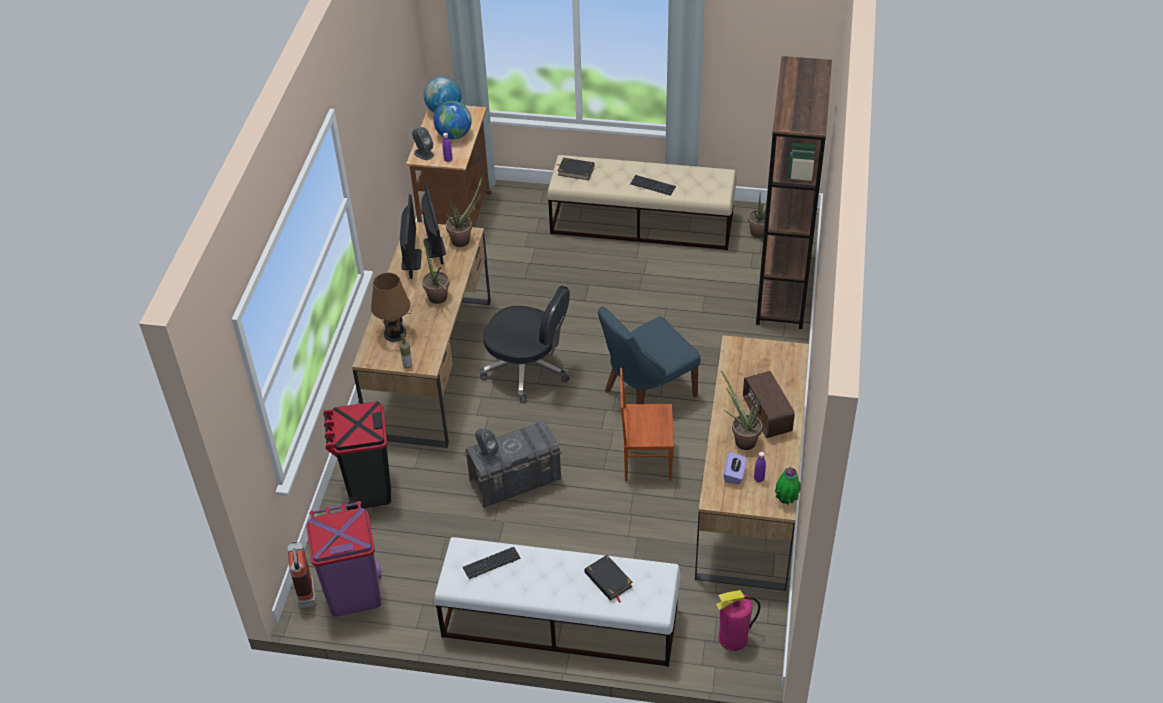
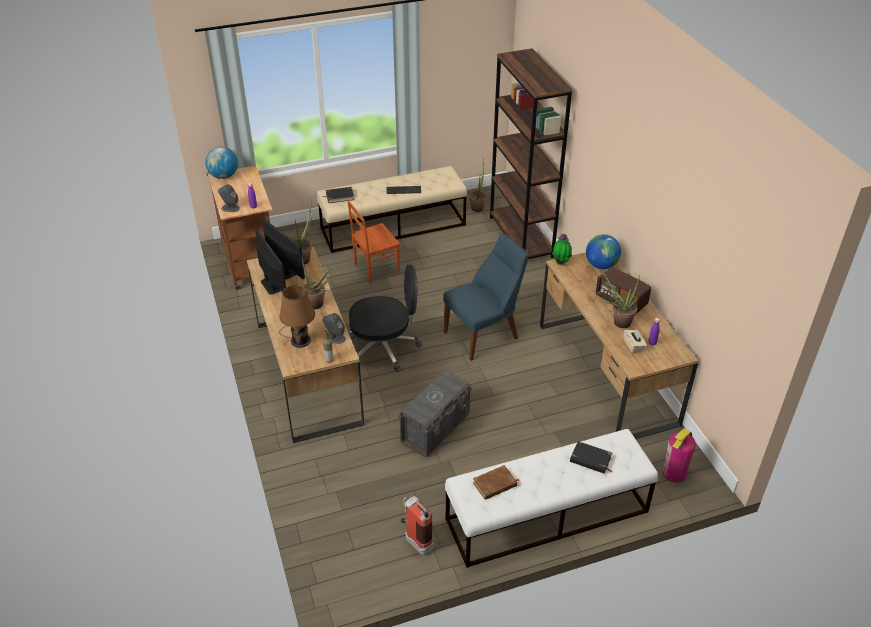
camera: 30 degrees left, 5 degrees down
(306, 589) = (327, 581): fire extinguisher -> fire extinguisher (415, 540)
(353, 594) = (370, 566): purple trash can -> none
(369, 488) = (323, 480): black trash can -> none
(454, 135) = (245, 189): globe -> globe (601, 265)
(487, 455) = (421, 410): grey speaker -> grey speaker (334, 338)
(491, 563) = (495, 484): keyboard -> brown book
(646, 395) = (484, 334): blue chair -> blue chair turned 150 degrees counterclockwise
(646, 460) = (518, 377): brown chair -> brown chair (375, 269)
(734, 474) = (633, 346): purple tissue box -> beige tissue box
(786, 500) = (682, 350): potted plant -> potted plant (561, 263)

